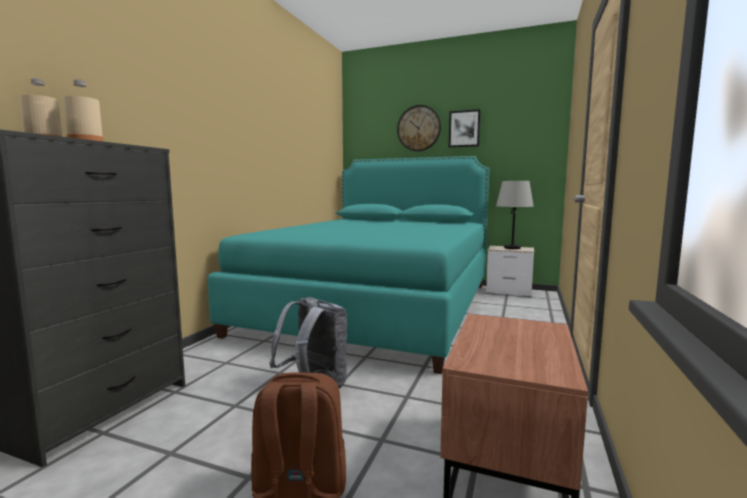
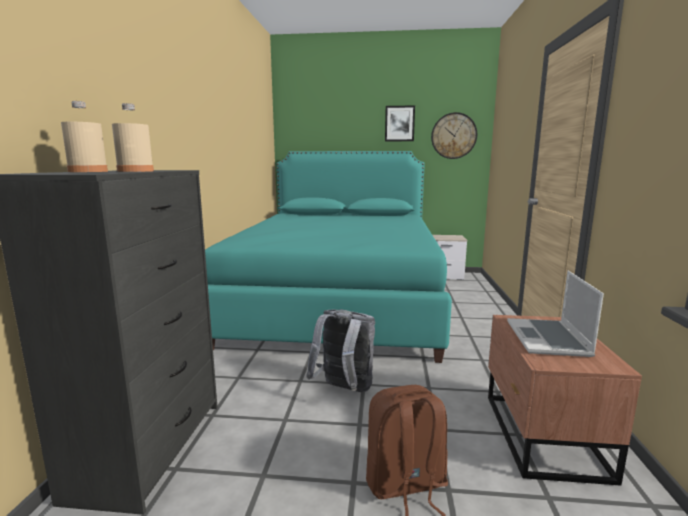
camera: 15 degrees left, 5 degrees up
(419, 128) = (355, 121): wall clock -> wall clock (453, 136)
(505, 341) = (548, 339): none -> laptop
(512, 248) = (446, 236): grey table lamp -> none

